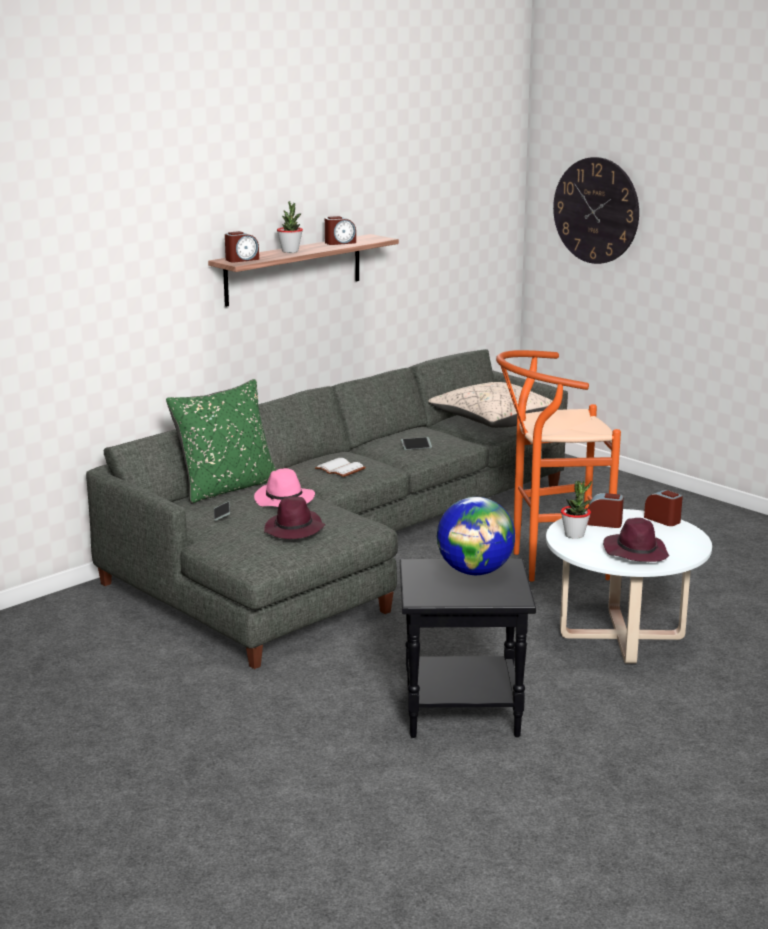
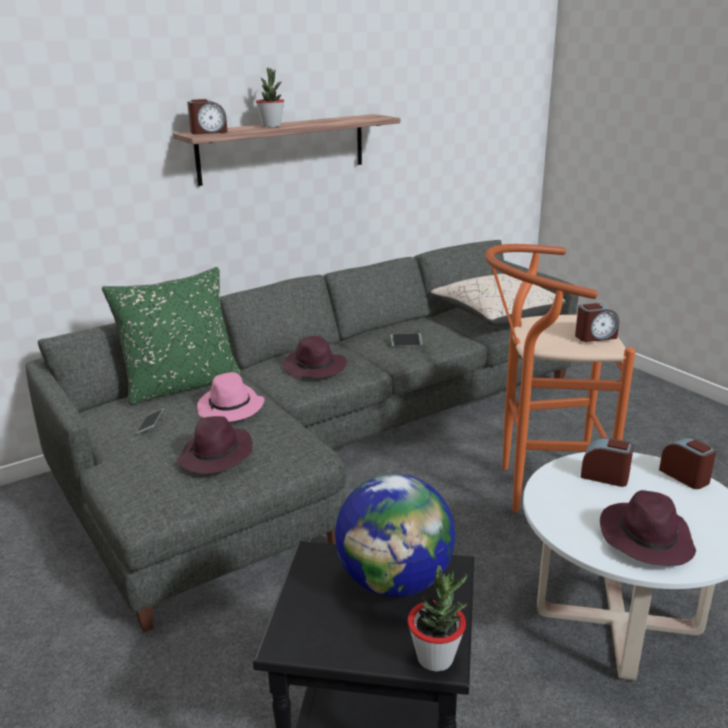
camera: 10 degrees right, 5 degrees up
(340, 243) = (334, 120): alarm clock -> alarm clock (595, 337)
(341, 469) = (315, 368): white book -> purple hat
(574, 535) = (562, 495): potted plant -> potted plant (435, 658)
(596, 210) = (624, 95): wall clock -> none

